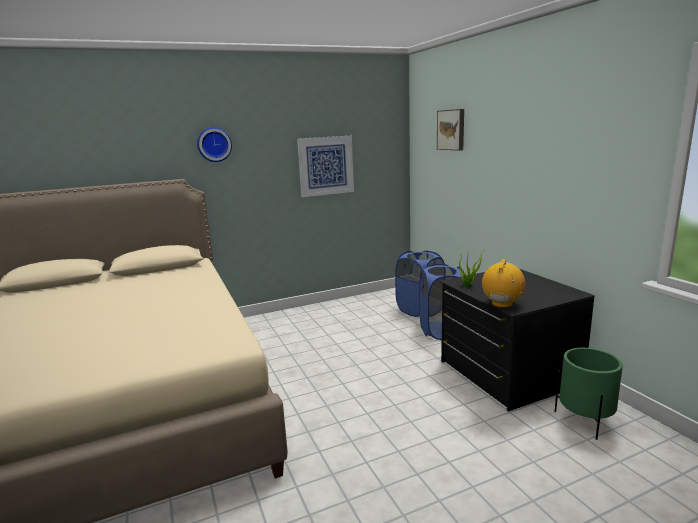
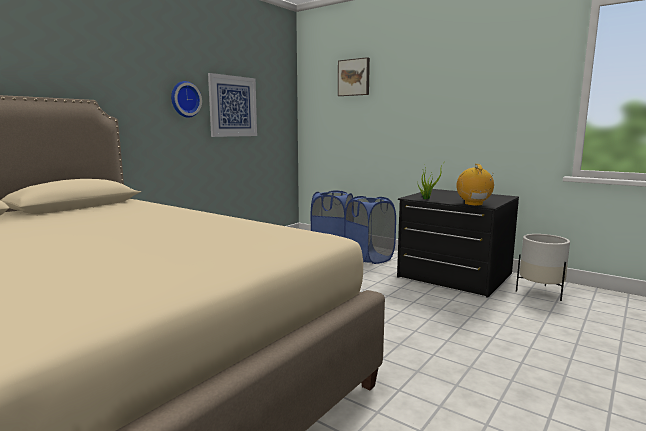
camera: 30 degrees left, 5 degrees down
(214, 144) = (124, 64): wall clock -> wall clock (184, 99)
(585, 420) = (540, 292): green planter -> white planter

